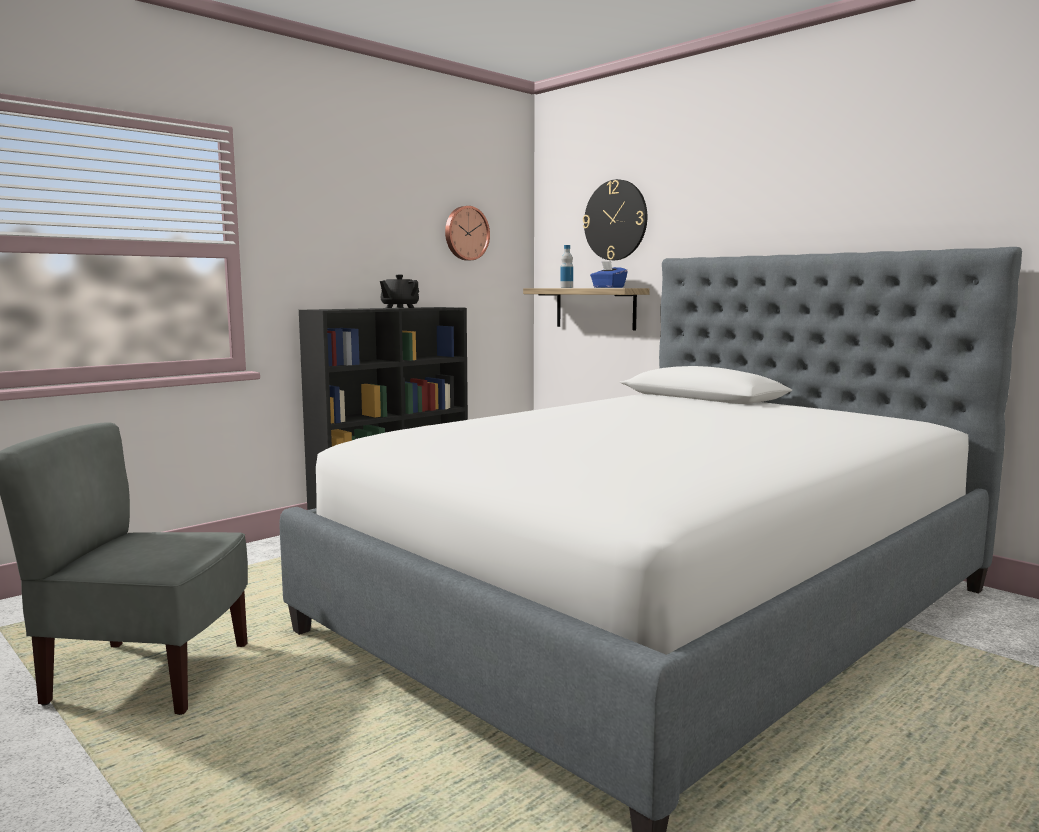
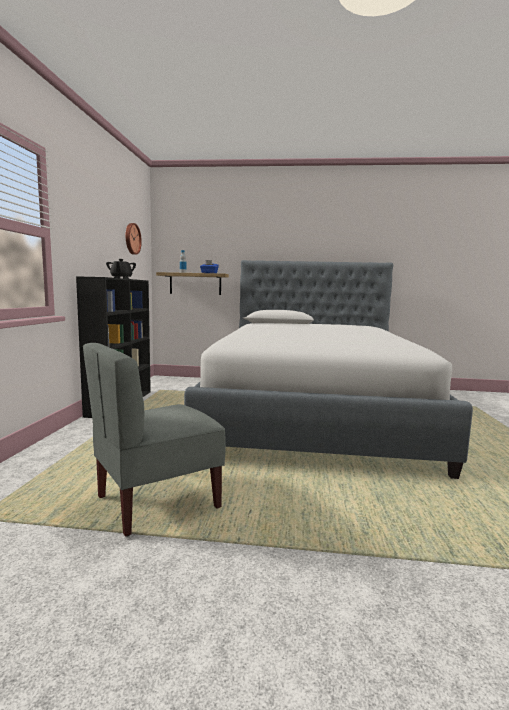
camera: 40 degrees left, 0 degrees up
(615, 220) = (207, 240): wall clock -> none

